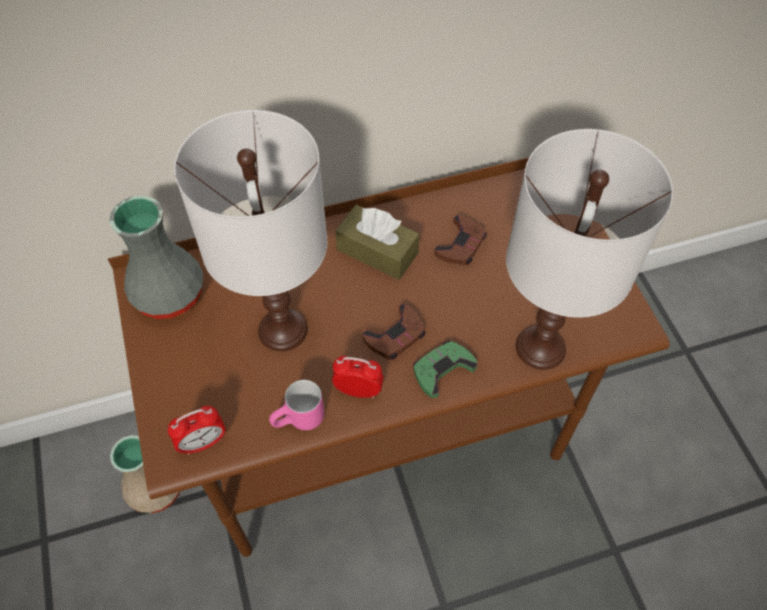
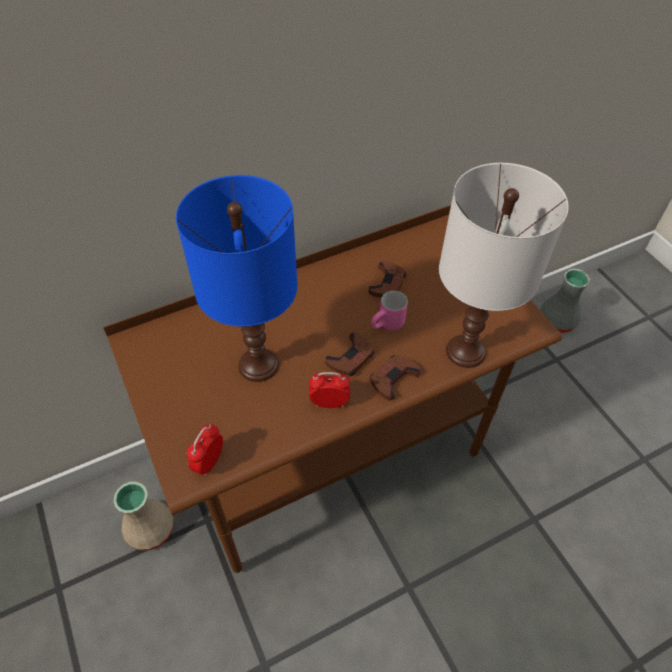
camera: 10 degrees left, 5 degrees down
(170, 292) = (159, 348): grey vase -> grey vase (557, 320)
(203, 443) = (209, 462): alarm clock -> alarm clock turned 150 degrees clockwise
(283, 329) = (259, 364): white table lamp -> blue table lamp
(300, 421) = (287, 434): pink mug -> pink mug (388, 326)
(377, 251) = (323, 296): brown tissue box -> none
(442, 370) = (393, 378): green game controller -> brown game controller

